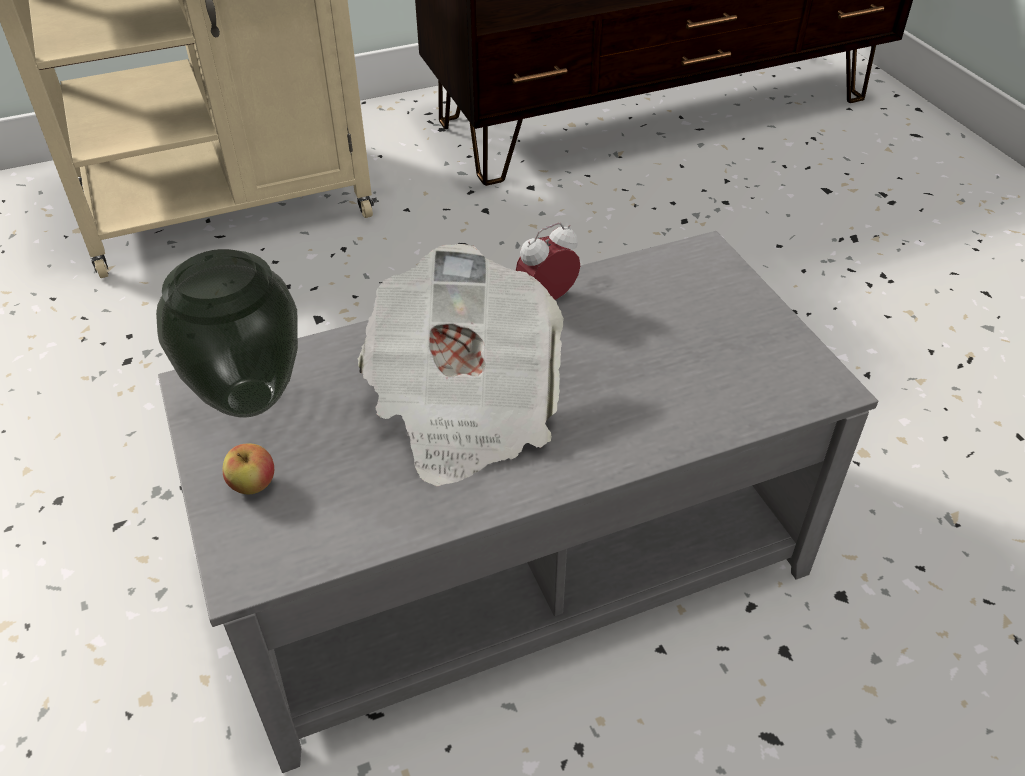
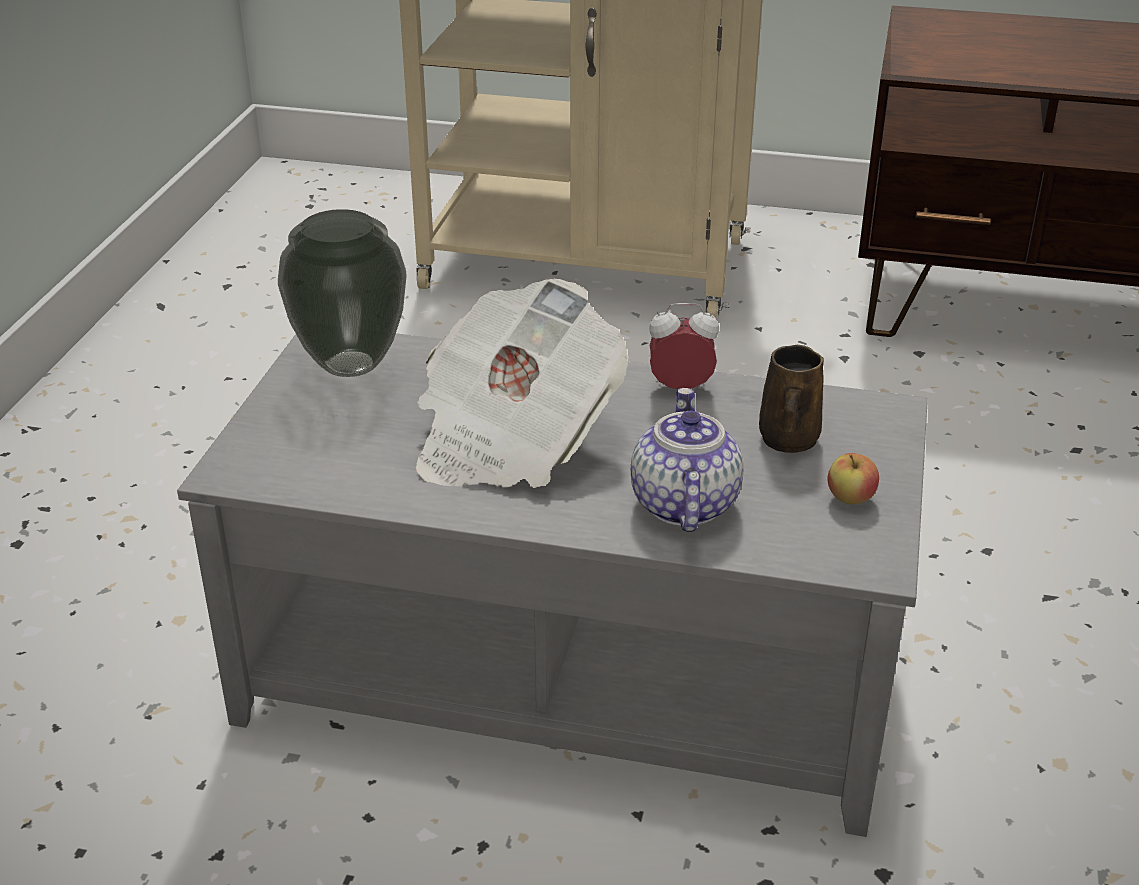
camera: 35 degrees right, 10 degrees down
(253, 484) = (293, 421): apple -> apple (850, 498)
(654, 402) = (682, 503): none -> teapot
(668, 310) = (787, 441): none -> brown mug

